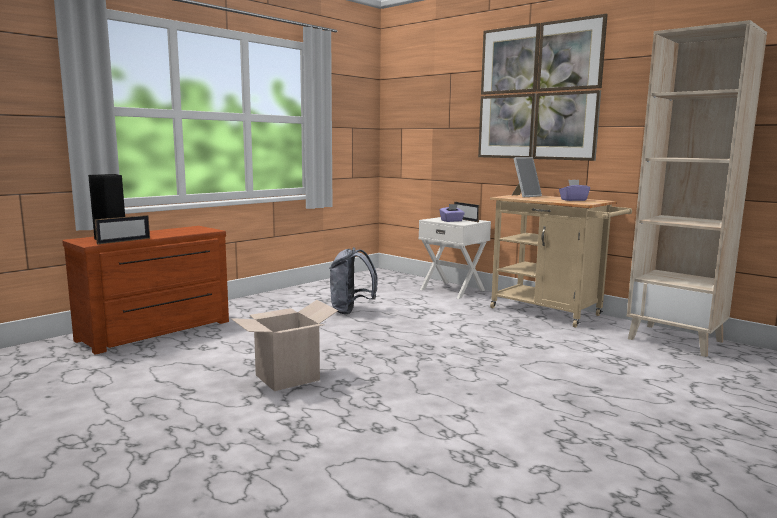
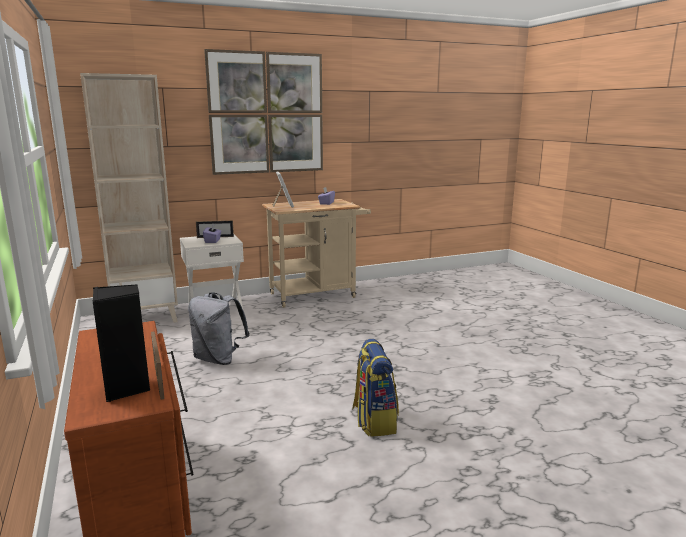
camera: 65 degrees left, 5 degrees up
(287, 377) = (374, 421): cardboard box -> backpack
(676, 340) = (400, 283): beige bookcase -> beige bookcase (146, 317)

